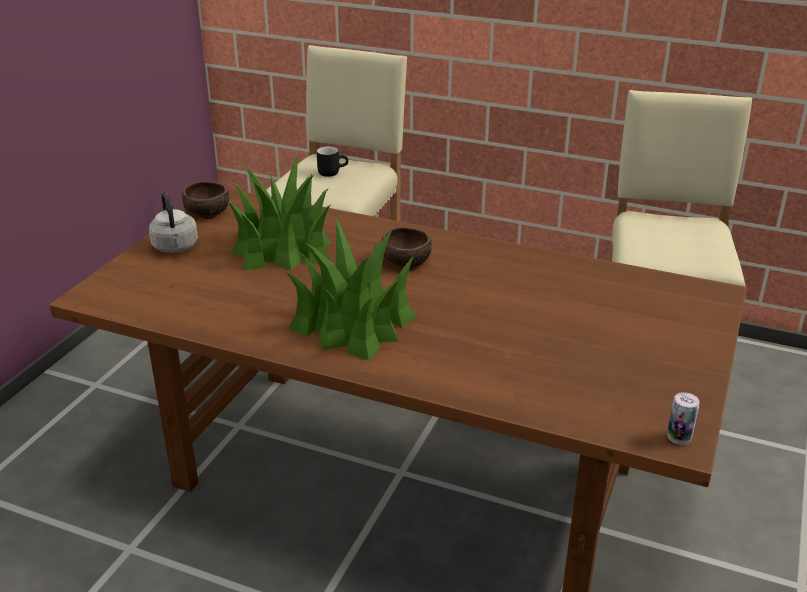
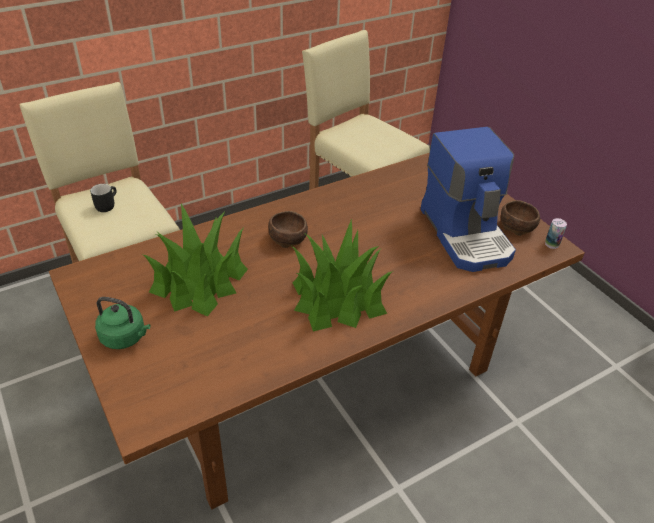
camera: 55 degrees left, 10 degrees up
(175, 248) = (125, 337): grey kettle -> green kettle
(208, 212) = (90, 293): brown bowl -> brown bowl (517, 226)
(589, 363) = (467, 234): none -> coffee machine

